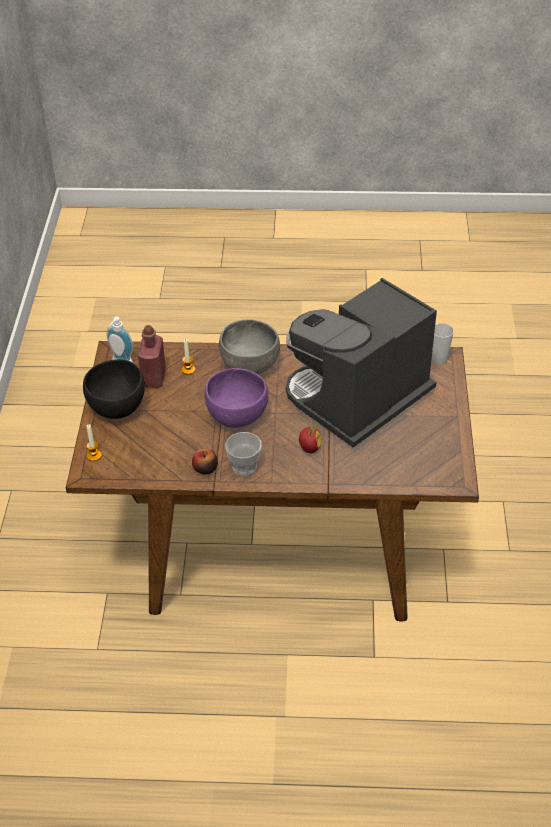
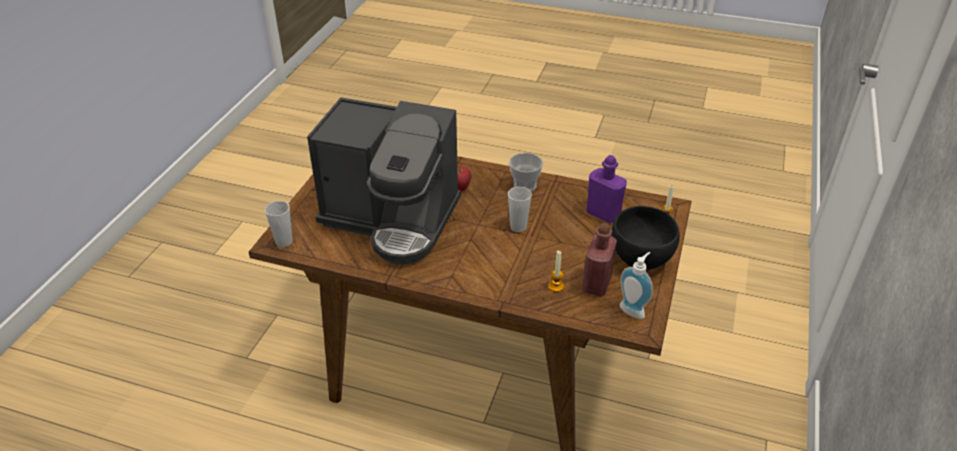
camera: 165 degrees left, 5 degrees down
(156, 449) = (603, 214): none -> purple bottle
(205, 468) = (560, 191): apple -> none
(236, 417) = (518, 227): purple bowl -> cup
(249, 367) = (487, 275): grey bowl -> none
(358, 400) = (392, 219): coffee machine -> coffee machine turned 45 degrees clockwise

